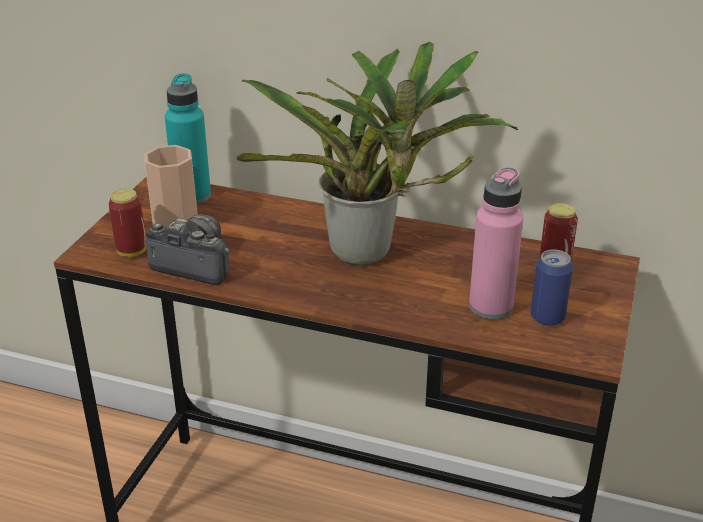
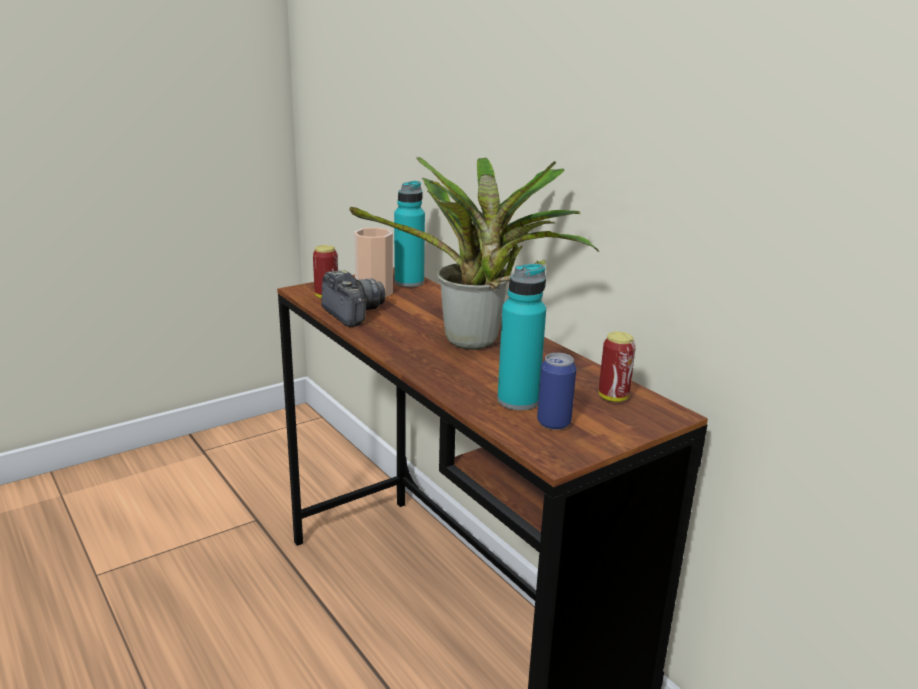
camera: 35 degrees right, 10 degrees down
(491, 306) = (518, 401): pink bottle -> turquoise bottle

